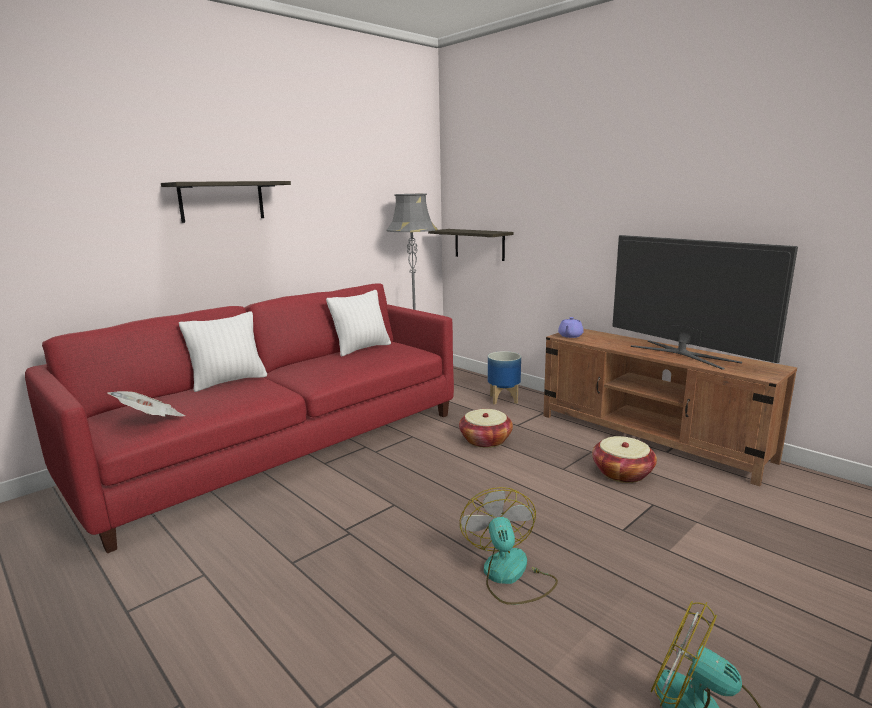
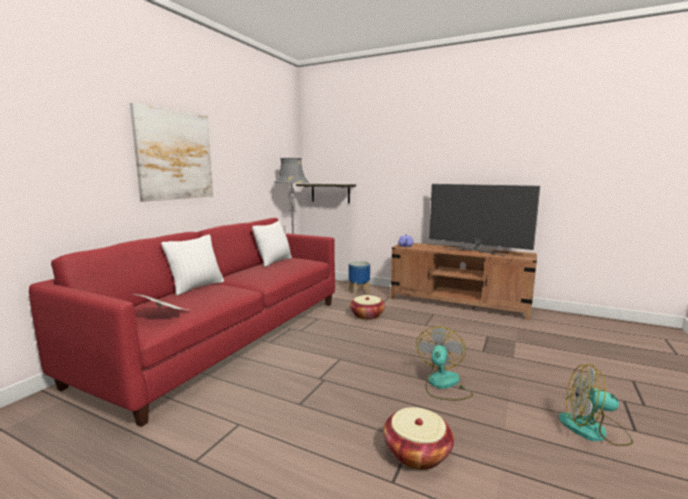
camera: 20 degrees left, 5 degrees down
(222, 201) = (175, 155): shelf -> picture
(509, 575) = (443, 385): fan -> fan turned 45 degrees clockwise
(622, 473) = (459, 323): basket -> basket (417, 452)

